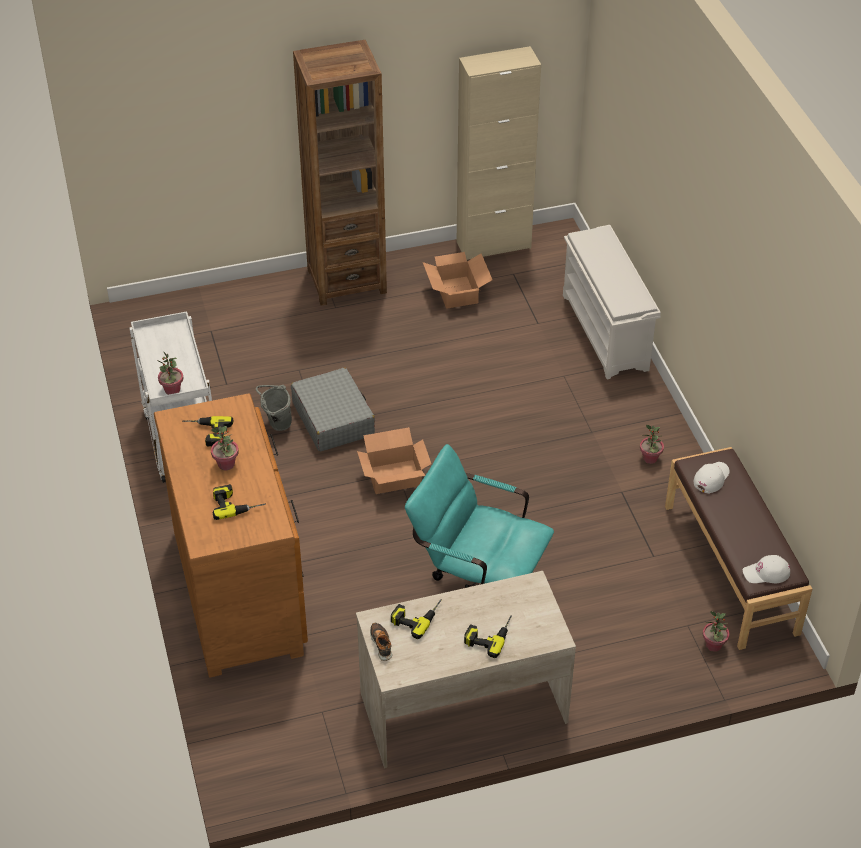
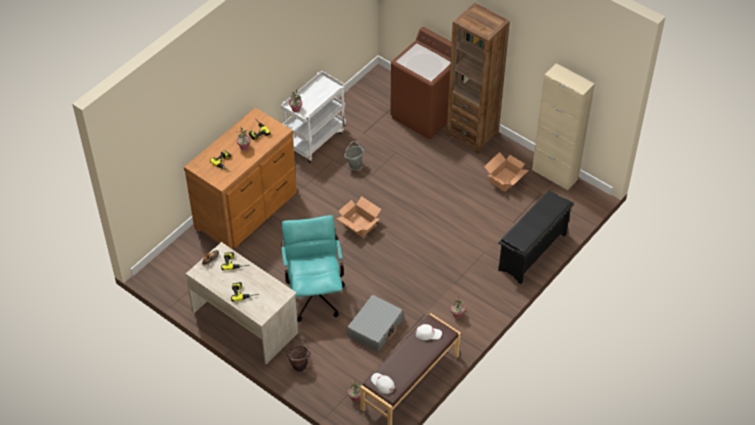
camera: 55 degrees right, 5 degrees up
(261, 305) = (425, 114): none -> brown washing machine
(333, 419) = (375, 182): grey suitcase -> grey suitcase (375, 328)
(601, 680) = (300, 364): none -> brown bucket
(606, 333) = (532, 253): white shoe rack -> black shoe rack

